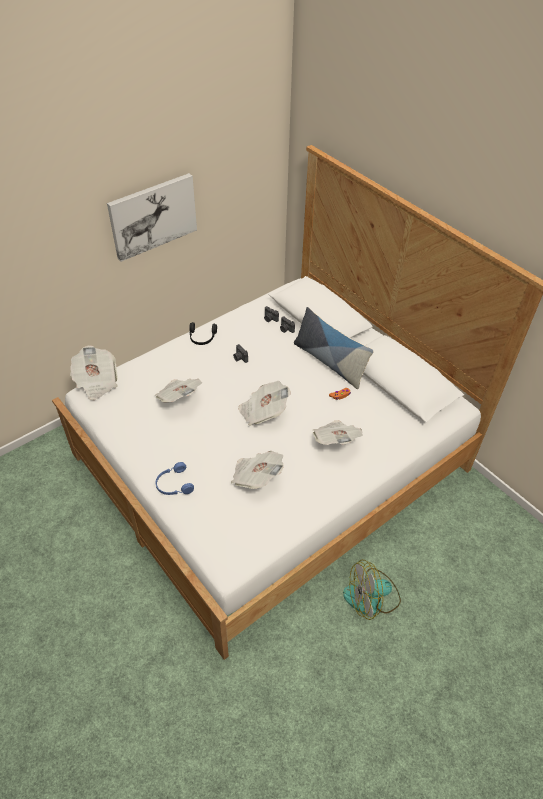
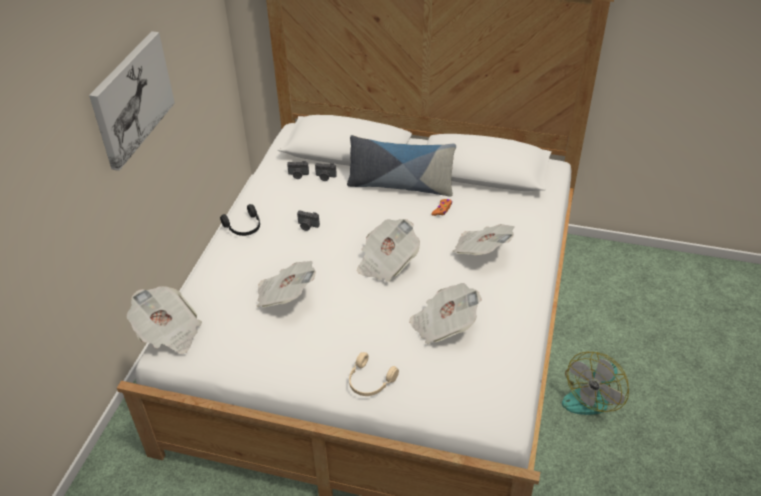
camera: 35 degrees left, 5 degrees down
(173, 484) = (369, 382): blue headphones -> beige headphones

